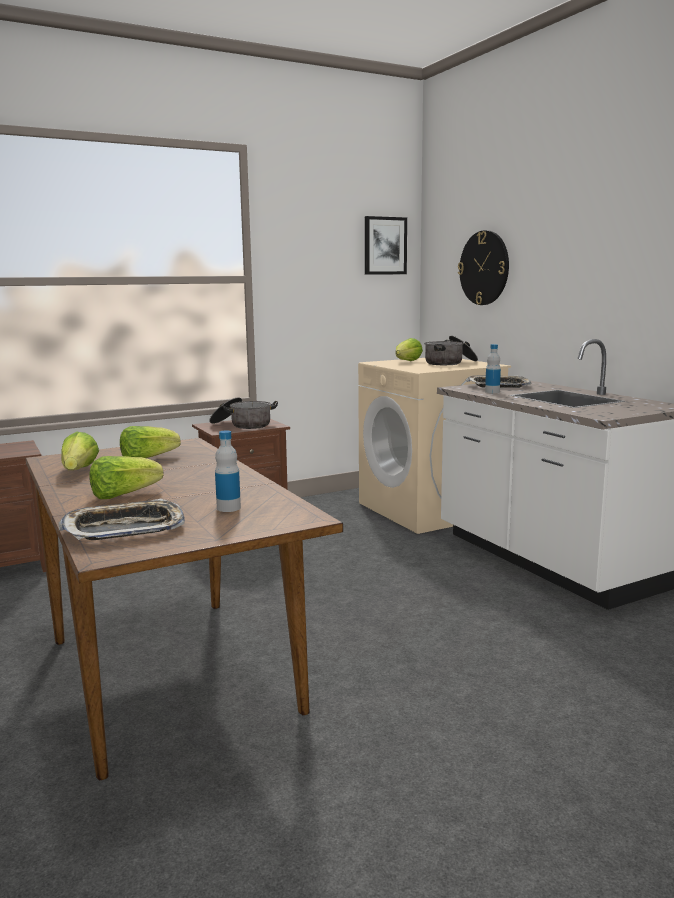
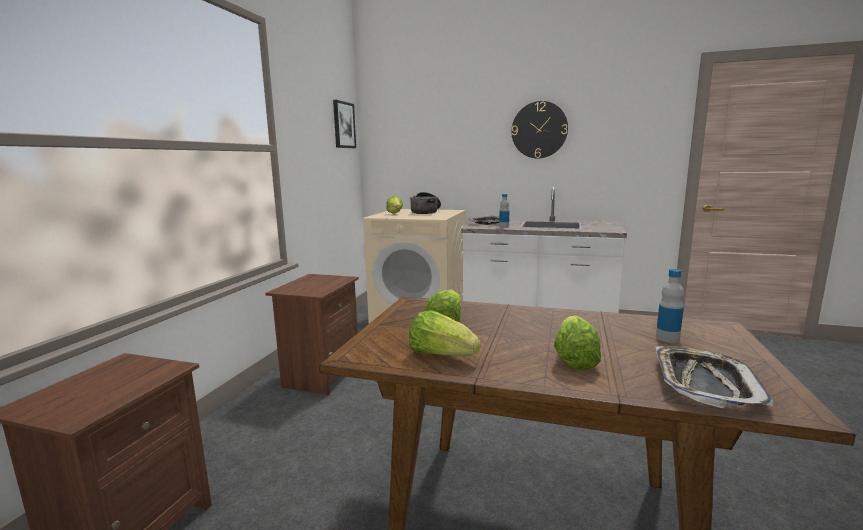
camera: 45 degrees left, 0 degrees up
(242, 425) = (317, 283): cooking pot -> none
(484, 268) = (432, 143): wall clock -> wall clock (539, 130)

